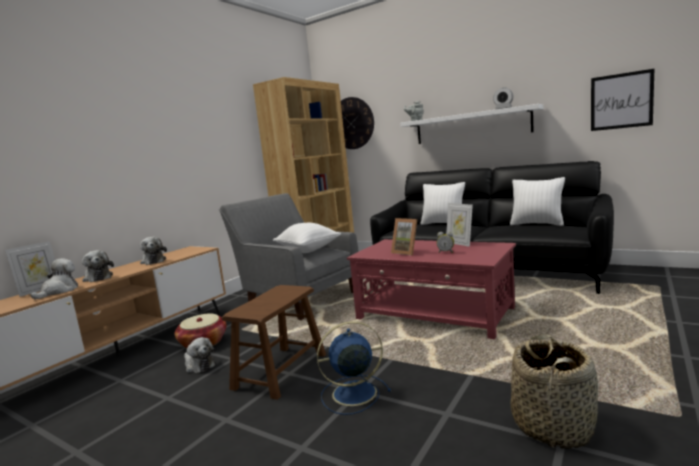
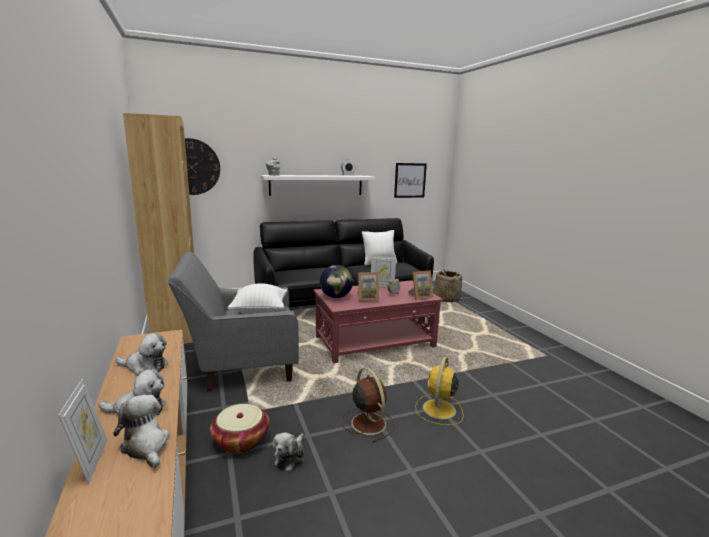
camera: 55 degrees left, 5 degrees up
(199, 365) = (290, 457): plush toy -> plush toy turned 120 degrees clockwise
(280, 371) = (367, 422): brown stool -> brown fan
(352, 393) = (438, 410): blue fan -> yellow fan
(383, 247) = (336, 297): none -> globe
(443, 223) = (311, 268): white pillow -> none
(470, 259) = (420, 297): none -> picture frame
(553, 426) = (528, 378): basket -> basket (446, 299)

